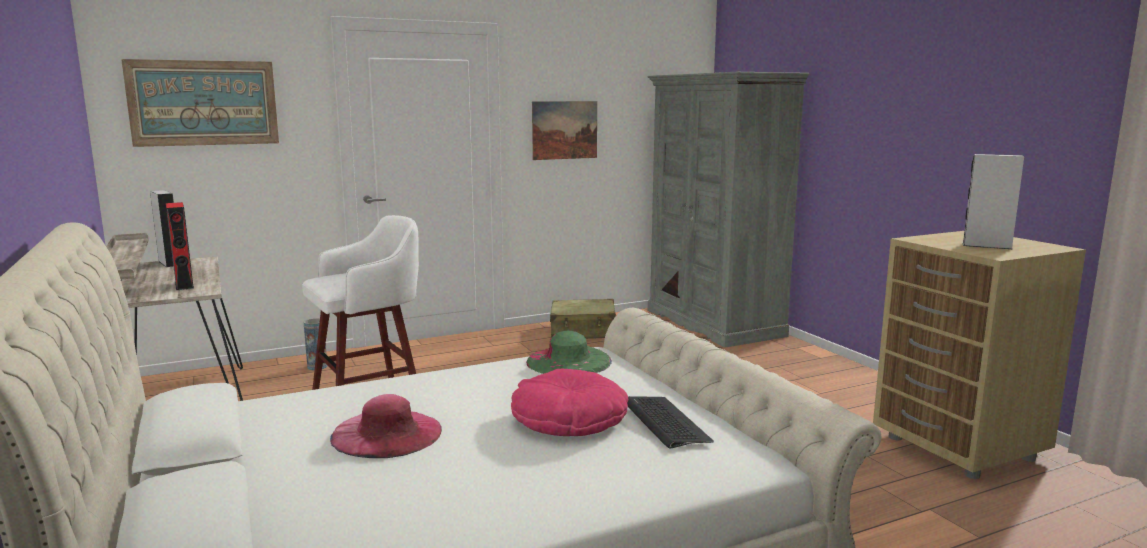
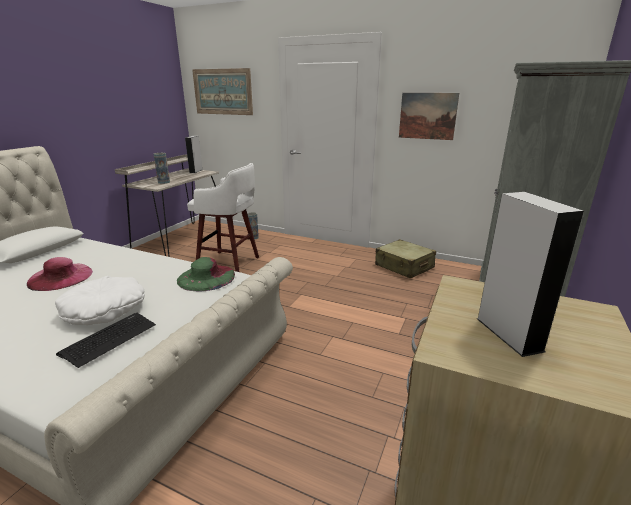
camera: 50 degrees right, 10 degrees up
(184, 285) = (164, 182): red speaker -> vase
(567, 420) = (103, 310): pink pillow -> white pillow

